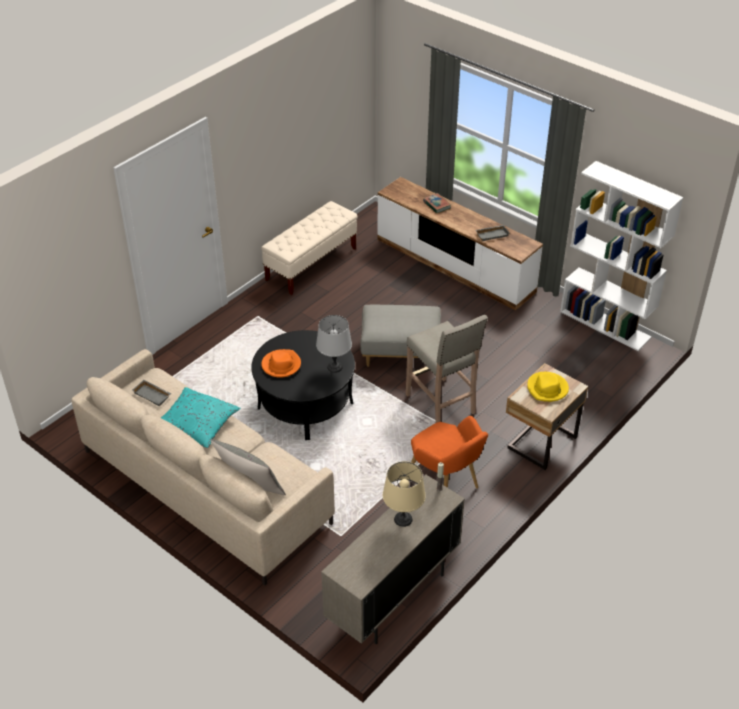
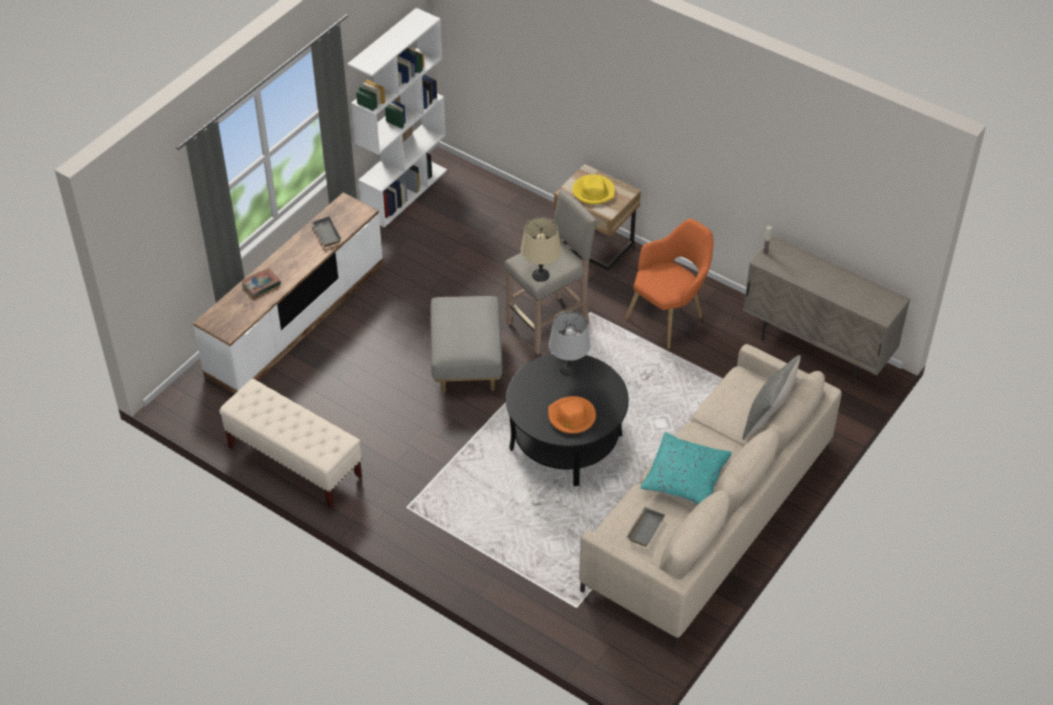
camera: 95 degrees left, 5 degrees up
(403, 519) = (810, 275): beige table lamp -> beige table lamp (540, 275)

